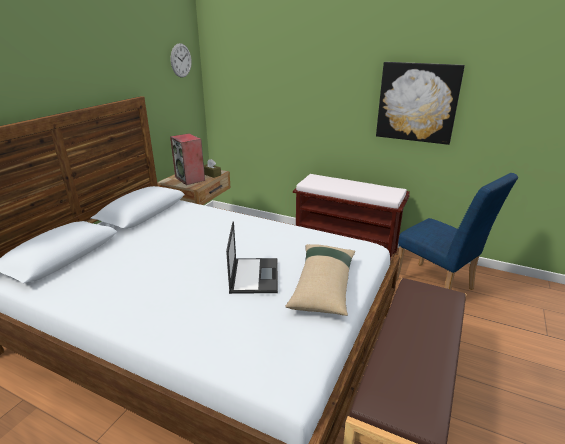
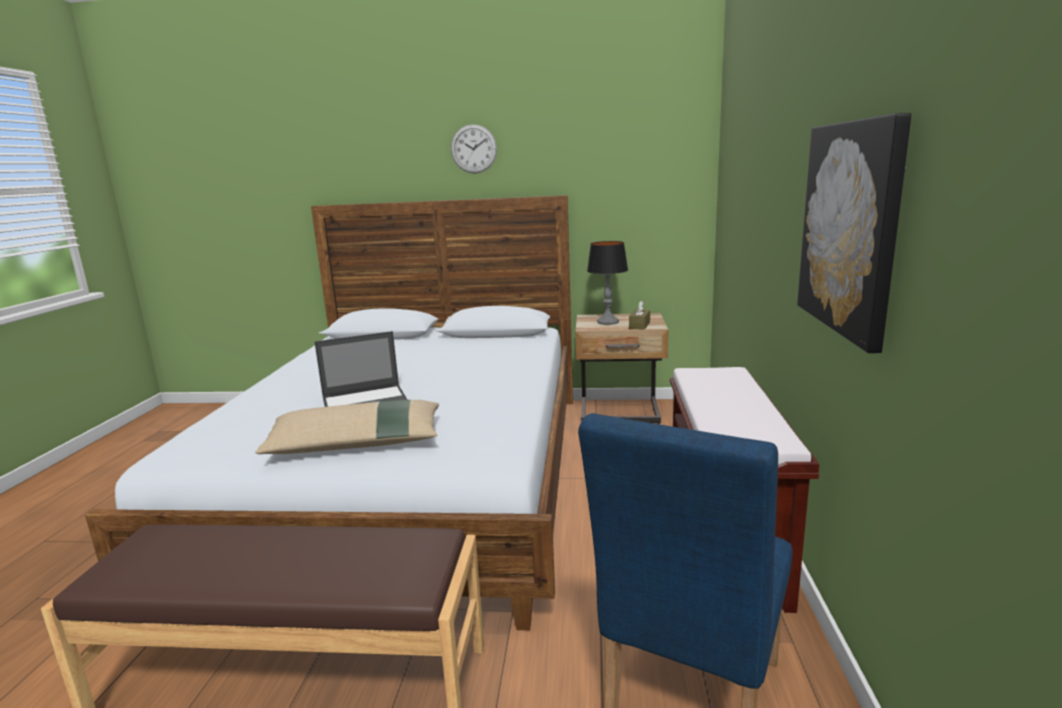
camera: 70 degrees right, 10 degrees down
(181, 60) = (666, 153): wall clock -> wall clock (473, 149)
(190, 179) = (608, 322): speaker -> table lamp

